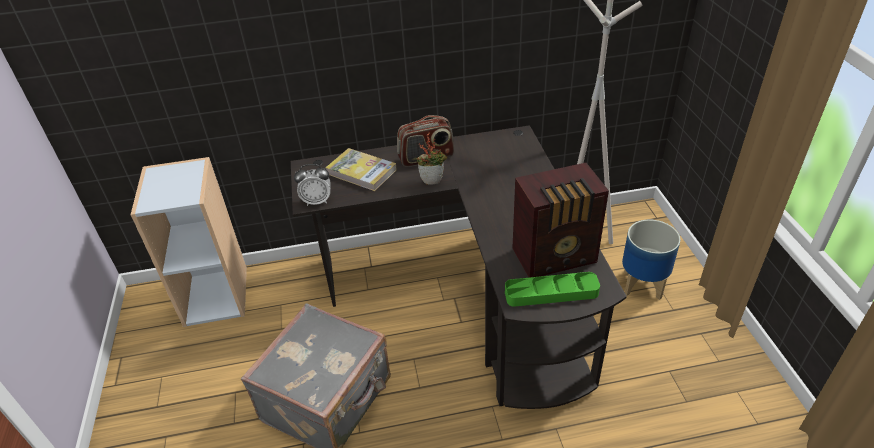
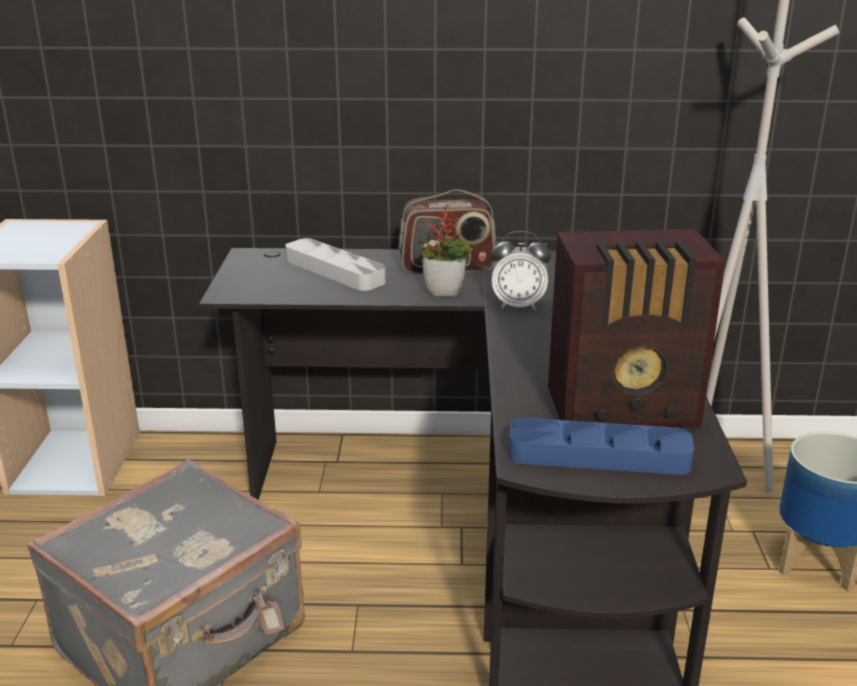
camera: 10 degrees right, 15 degrees down
(317, 201) = (245, 293): alarm clock -> alarm clock (518, 305)
(361, 172) = (334, 271): book -> grey tray
(551, 293) = (598, 455): green tray -> blue tray

